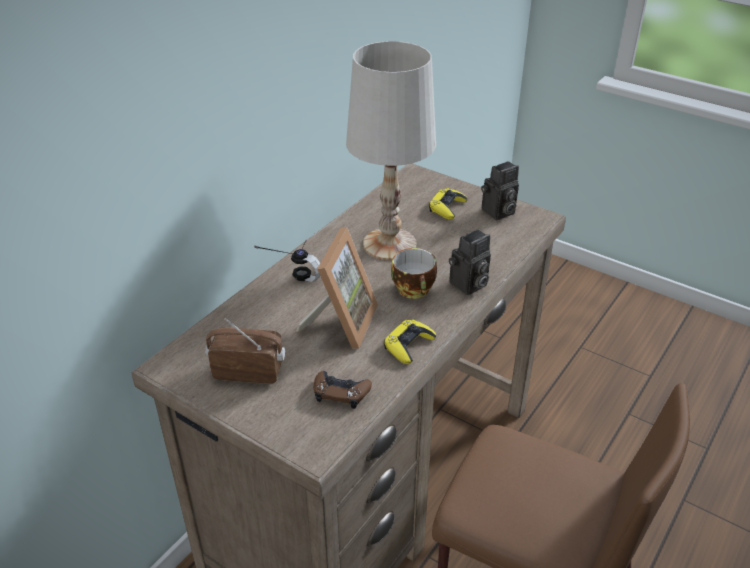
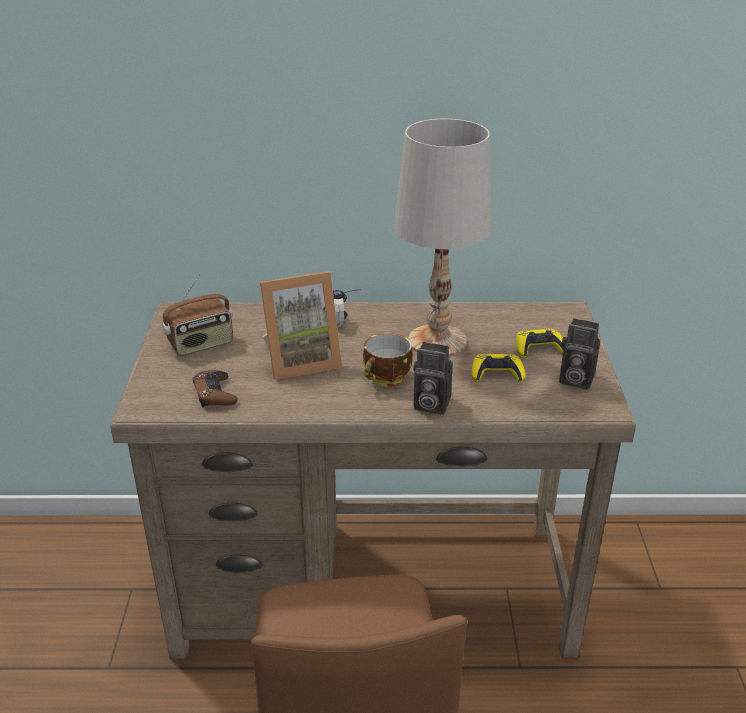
camera: 55 degrees right, 5 degrees down
(248, 371) = (201, 344): radio -> radio turned 90 degrees clockwise
(408, 345) = (306, 404): yellow game controller -> yellow game controller (497, 374)

